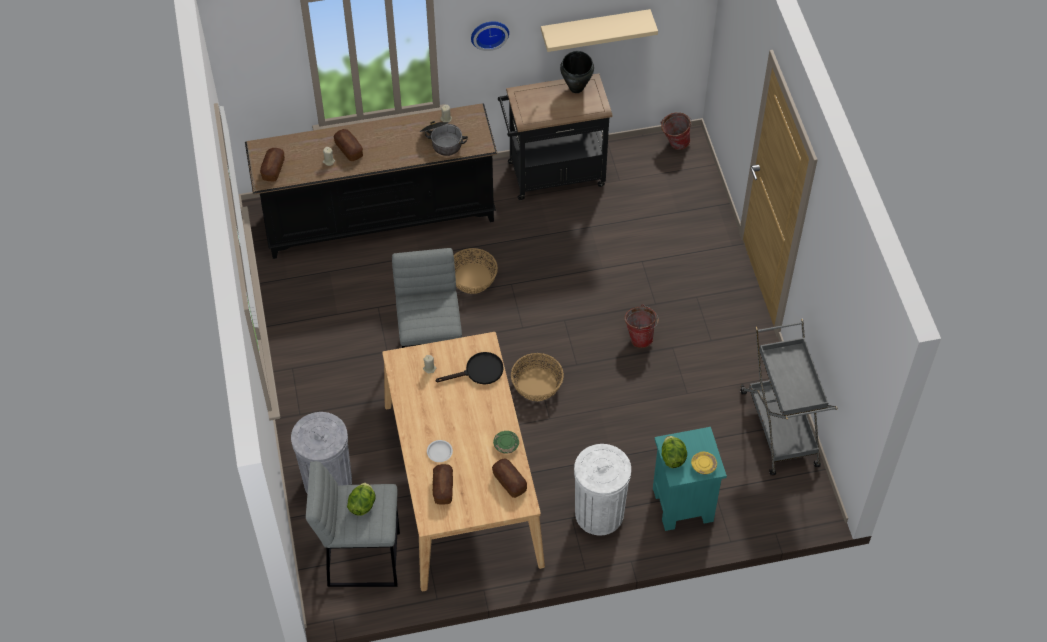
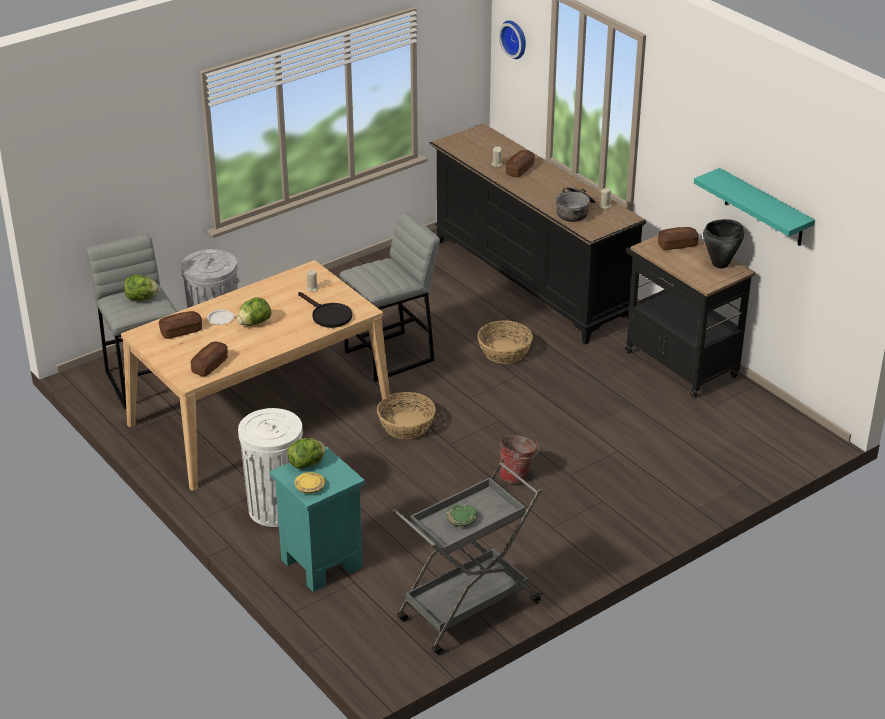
camera: 65 degrees right, 20 degrees down
(273, 169) = (463, 142): bread -> bread (677, 245)
(461, 429) = (254, 323): none -> lettuce
(489, 33) = (678, 144): wall clock -> wall clock (515, 38)
(506, 445) = (252, 352): green plate -> green plate (461, 520)
(595, 28) = (764, 208): beige shelf -> turquoise shelf
(674, 143) = (800, 429): bucket -> none

